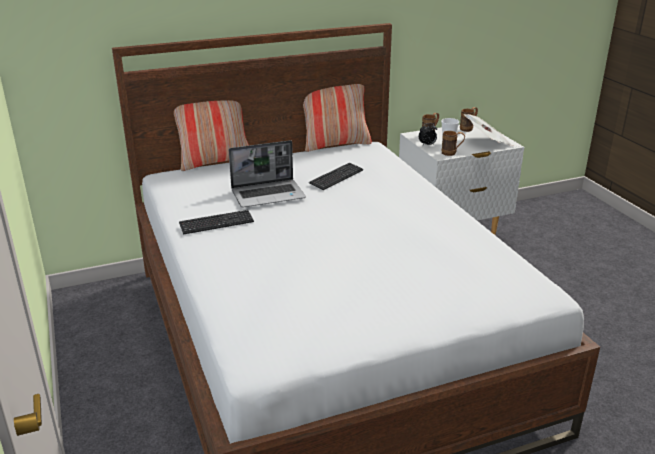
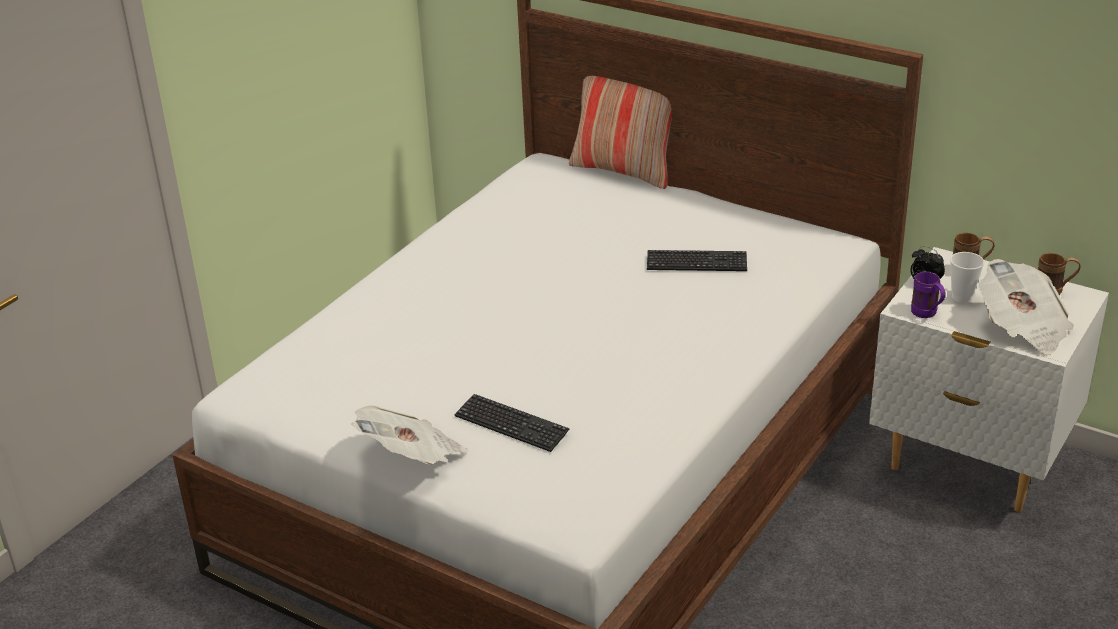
camera: 55 degrees right, 5 degrees up
(216, 223) = (474, 246): keyboard -> keyboard (511, 425)
(269, 194) = (585, 242): laptop -> none
(335, 144) = (803, 218): pillow -> none
(419, 322) = (413, 458): none -> newspaper
(452, 153) = (927, 314): brown mug -> purple mug

